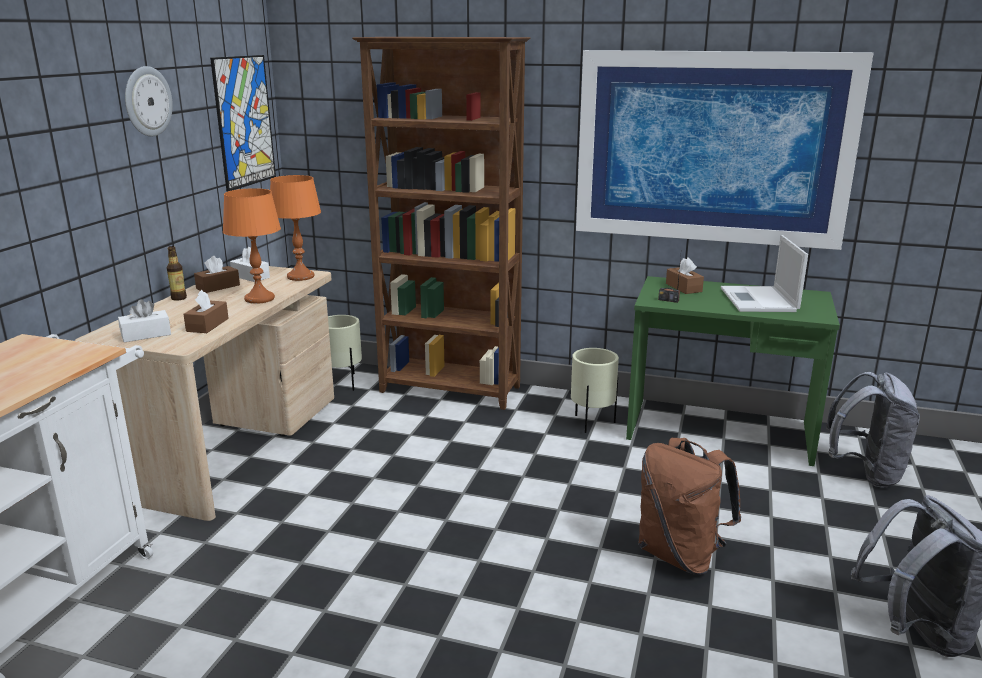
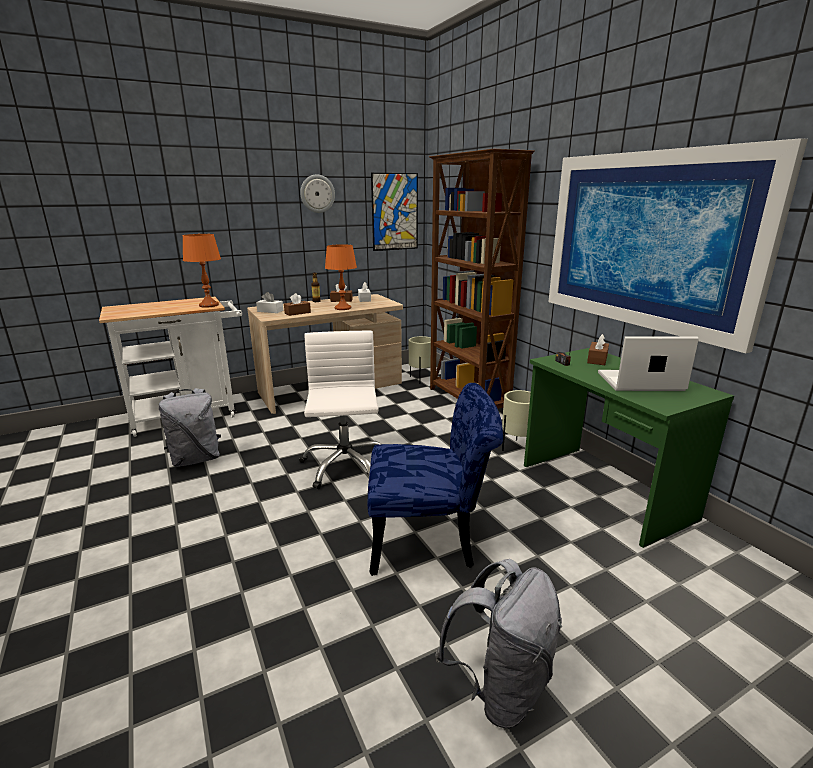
camera: 45 degrees right, 0 degrees up
(300, 277) = (384, 303): orange table lamp -> orange table lamp (208, 305)
(457, 534) = (345, 465): none -> white office chair
(680, 555) = (432, 539): brown backpack -> blue chair
(759, 300) = (638, 382): laptop -> laptop turned 45 degrees clockwise
(866, 473) = (686, 577): grey backpack -> grey backpack (196, 459)

